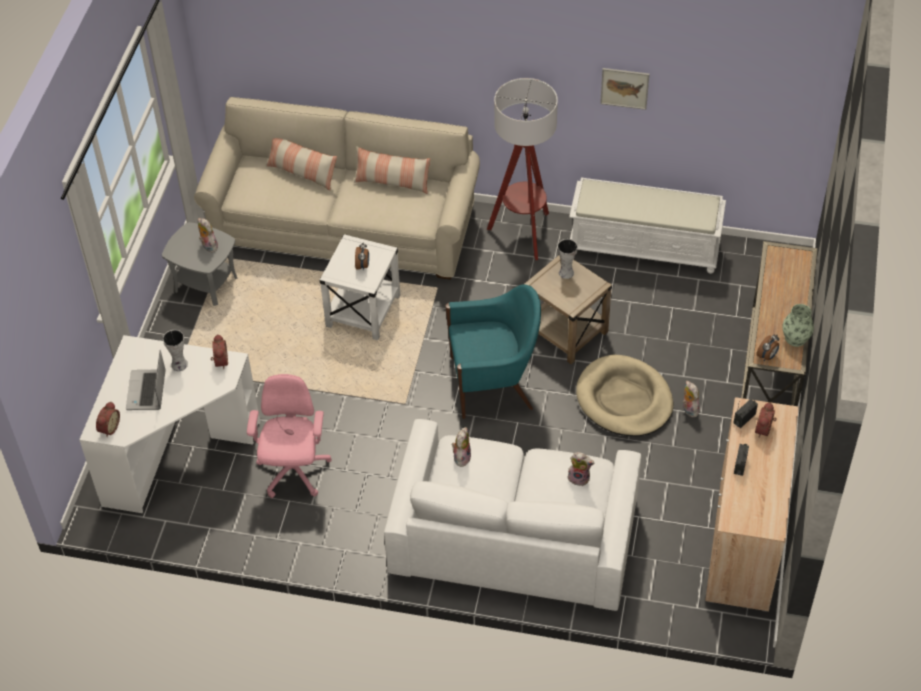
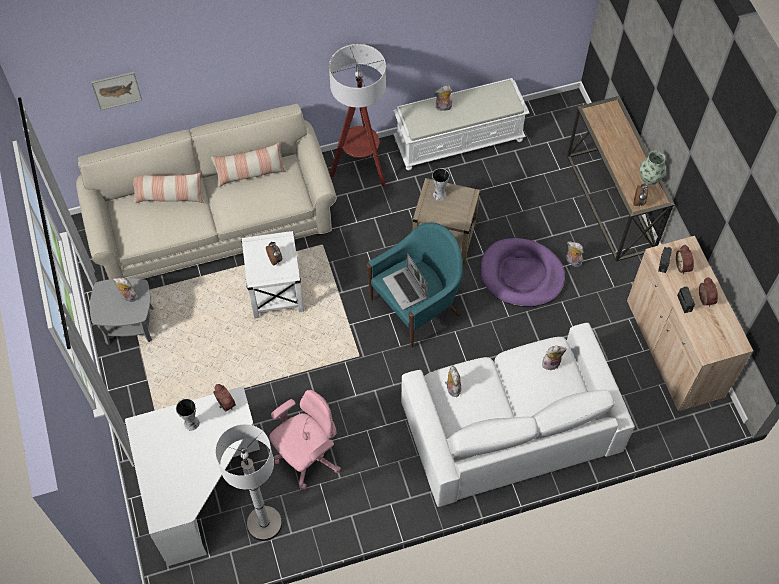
camera: 30 degrees left, 10 degrees up
(108, 428) = (168, 510): alarm clock -> alarm clock (704, 299)
(147, 391) = (180, 461): laptop -> laptop (406, 289)
(213, 511) = (264, 523): none -> white floor lamp
(293, 472) = (308, 457): pink office chair -> pink office chair turned 75 degrees clockwise
(624, 88) = (427, 24): picture -> picture (116, 90)
(624, 399) = (521, 275): beige dog bed -> purple dog bed
(628, 196) = (443, 107): none -> plush toy

